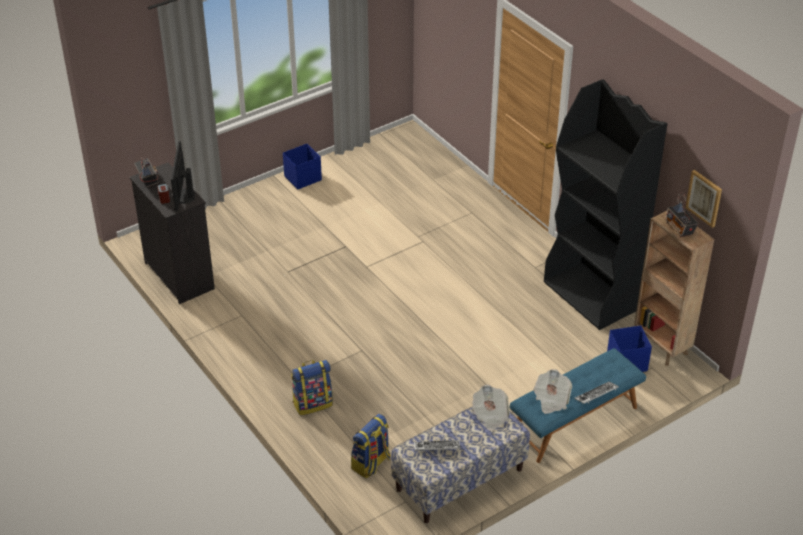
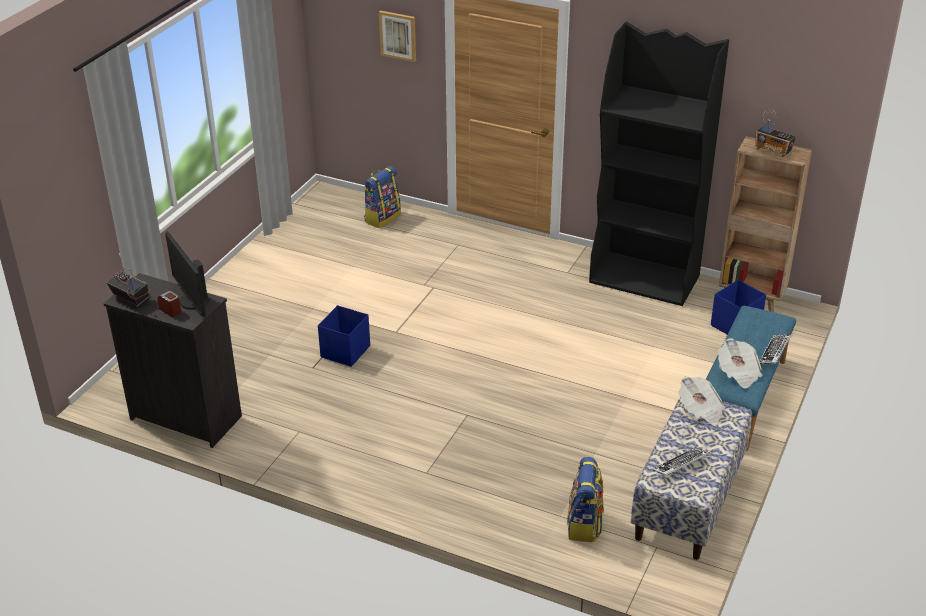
camera: 30 degrees left, 5 degrees down
(303, 178) = (246, 270): blue storage box -> blue storage box (346, 351)
(313, 403) = (464, 490): backpack -> backpack (382, 218)
(704, 198) = (788, 109): picture -> picture (398, 35)

